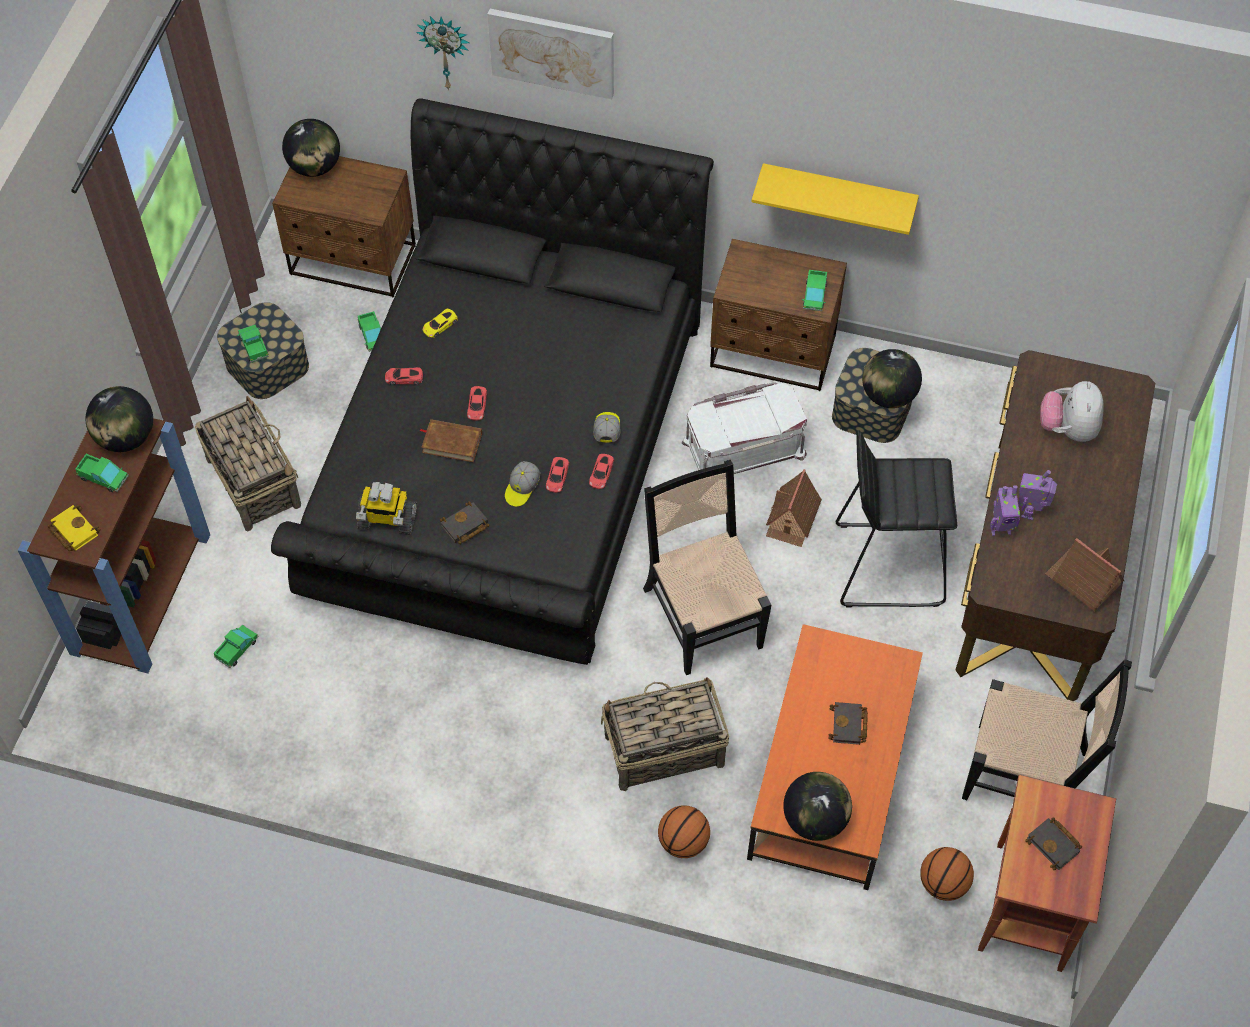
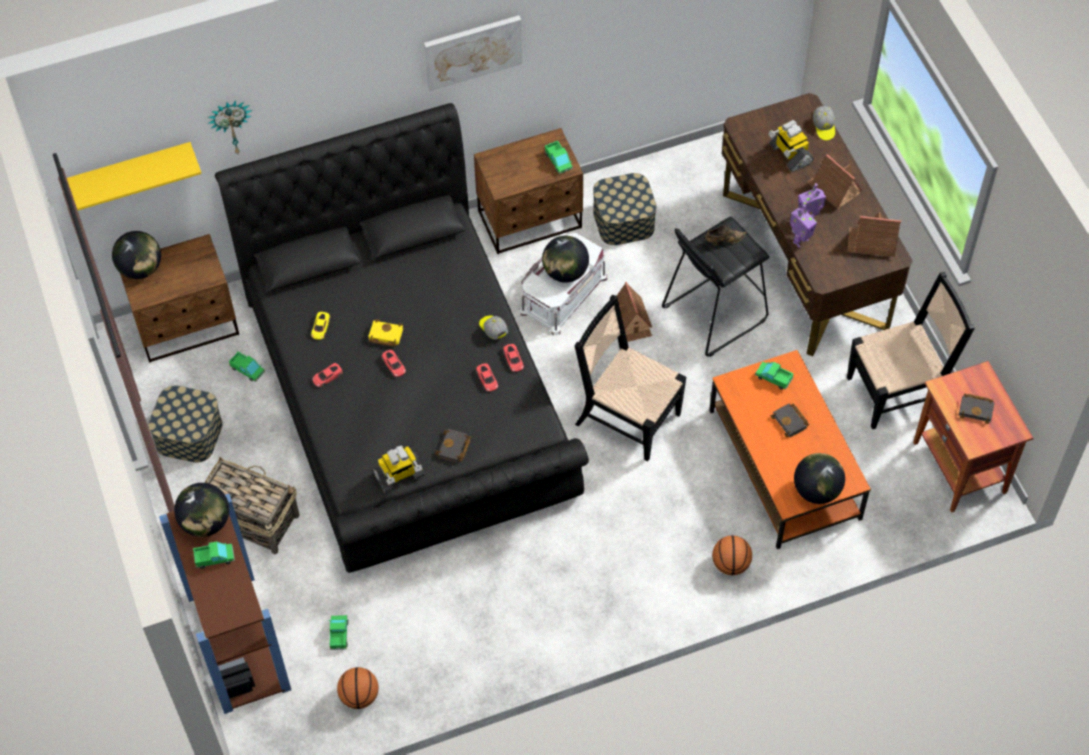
camera: 35 degrees left, 0 degrees up
(72, 530) = (226, 605): yellow book -> yellow book (384, 335)
(254, 346) = (184, 423): toy truck -> toy truck (773, 378)
(452, 442) = (398, 399): brown book -> none
(522, 488) = (470, 400): cap -> cap (824, 127)
(552, 51) = (316, 85): picture -> picture (472, 51)
(662, 750) = (672, 517): basket -> none
(838, 195) = (545, 82): yellow shelf -> yellow shelf (130, 172)
(888, 395) = (639, 202): globe -> globe (565, 272)
(917, 480) = (723, 241): none -> brown shoe
(943, 883) = (901, 486): basketball -> basketball (359, 696)
(1068, 429) = (789, 154): plush toy -> toy robot
(1087, 495) = (833, 189): none -> toy house

